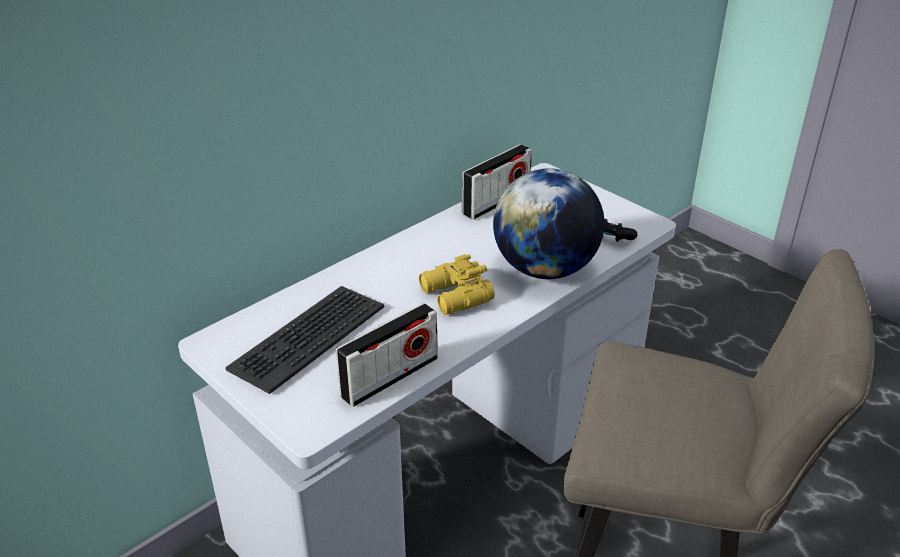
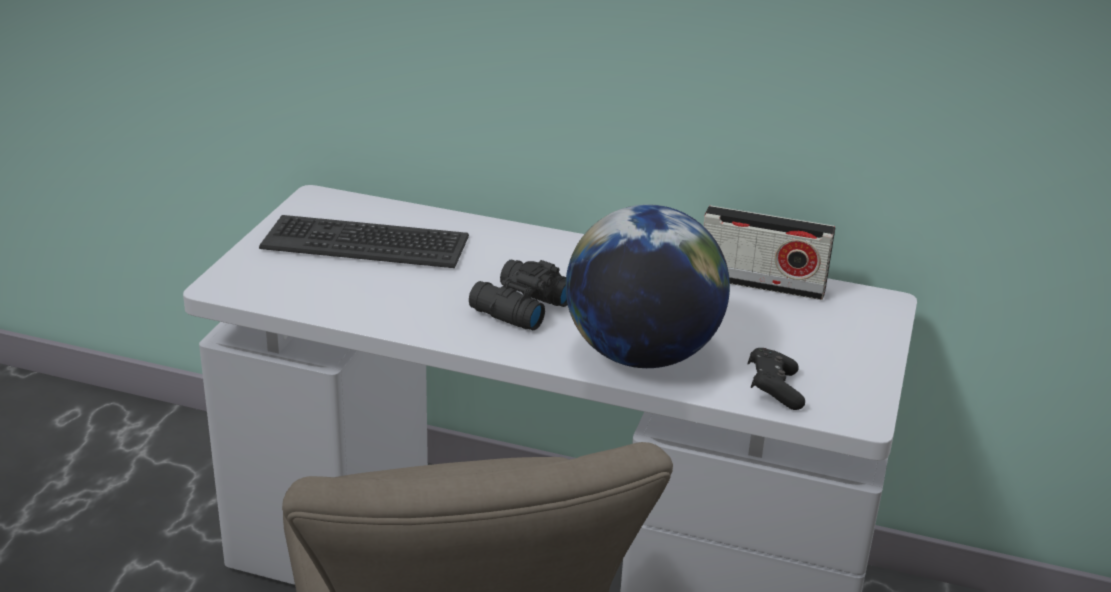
camera: 60 degrees right, 5 degrees down
(390, 377) = (336, 306): radio -> none
(455, 297) = (518, 307): yellow binoculars -> black binoculars

